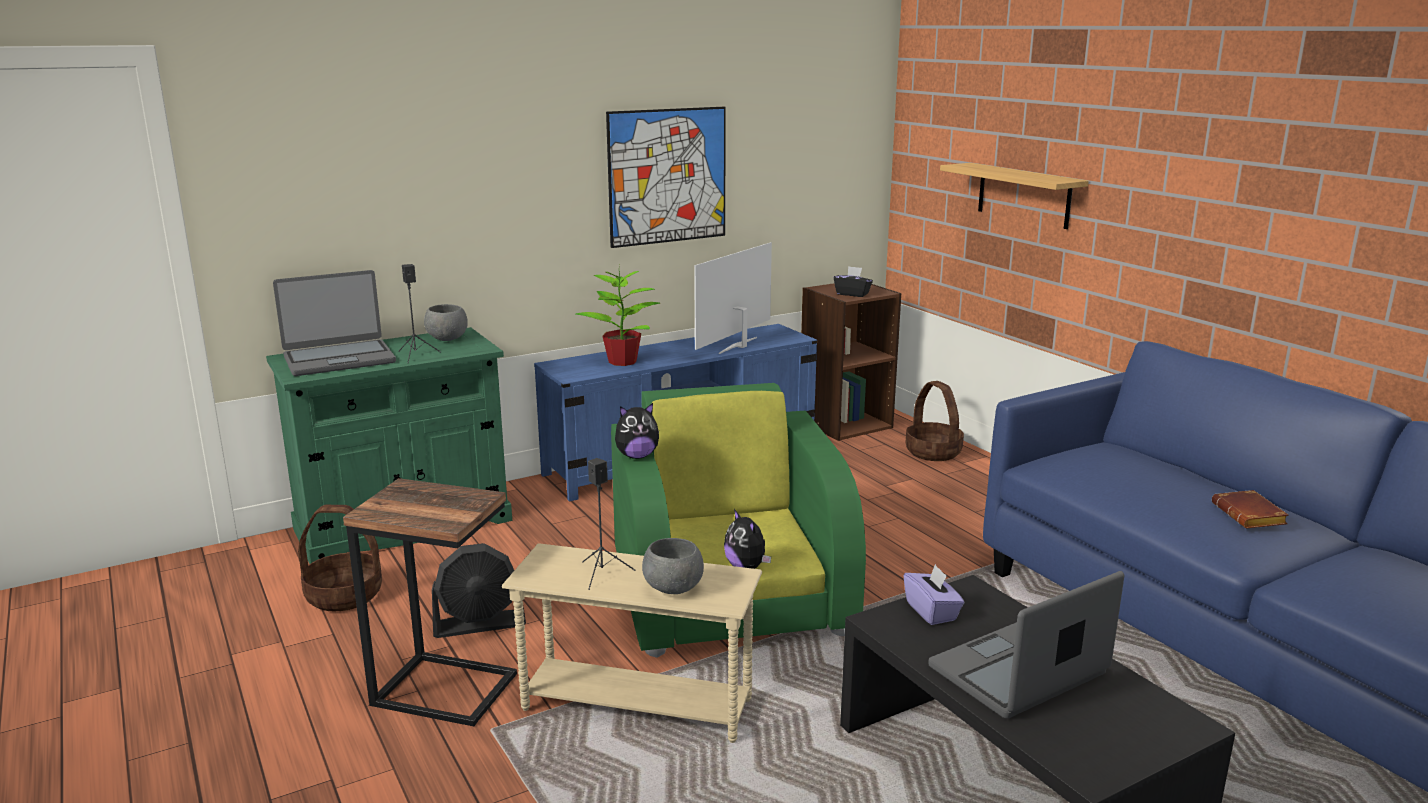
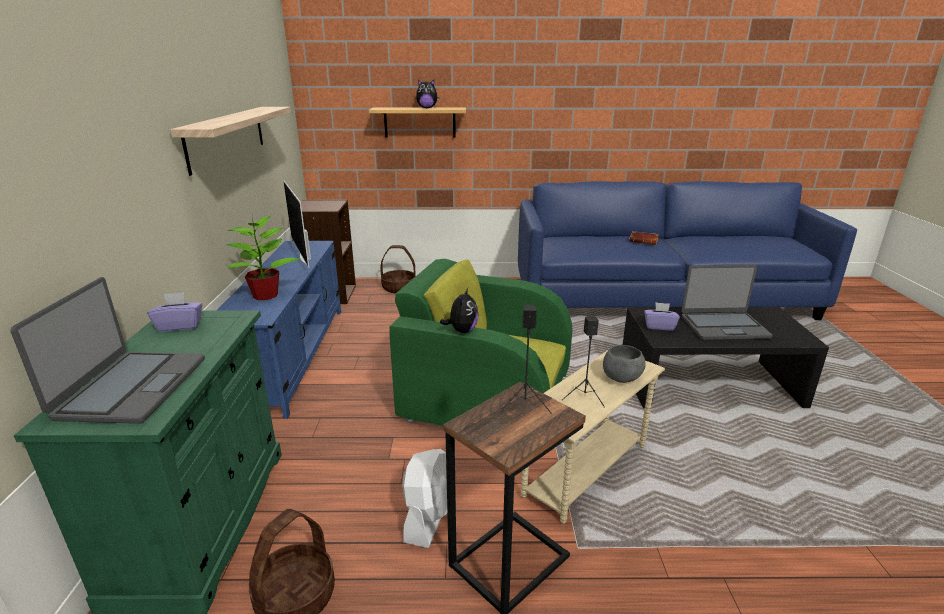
camera: 60 degrees left, 5 degrees up
(415, 355) = (200, 347): black speaker -> black speaker (525, 404)
(447, 339) = (180, 326): grey bowl -> purple tissue box
(479, 624) = (429, 516): black fan -> white fan
(667, 176) = (227, 137): picture -> shelf
(747, 567) = (545, 363): plush toy -> plush toy (427, 108)
(852, 294) = (327, 206): black tissue box -> none
(1019, 672) = (723, 326): laptop -> laptop turned 90 degrees counterclockwise

